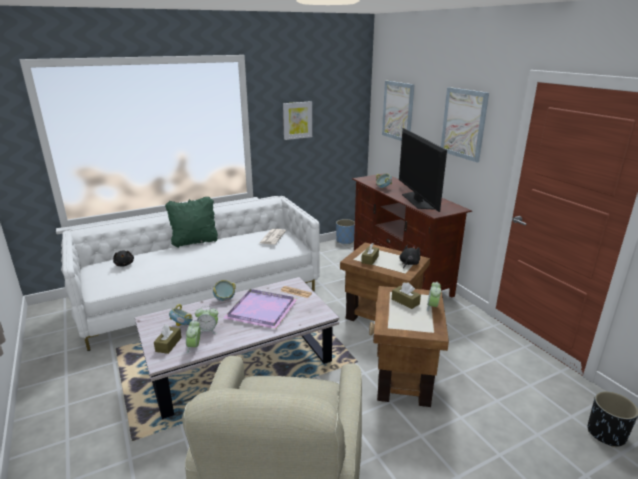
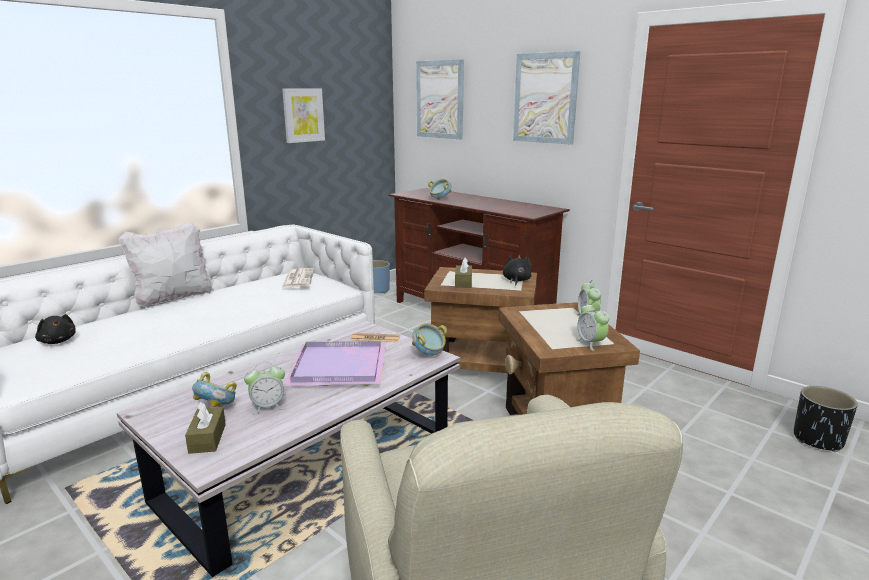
camera: 20 degrees left, 5 degrees down
(194, 346) = (258, 433): alarm clock -> alarm clock (591, 343)
(195, 242) = (173, 298): green pillow -> white pillow
(224, 299) = (268, 363): bowl -> bowl (429, 354)
(405, 301) = (549, 318): brown tissue box -> none
(418, 201) = (496, 206): television -> none

